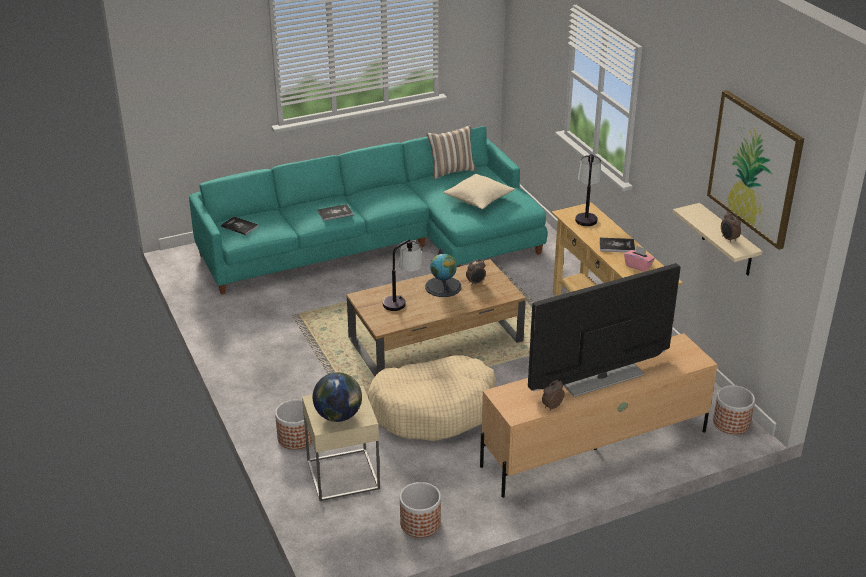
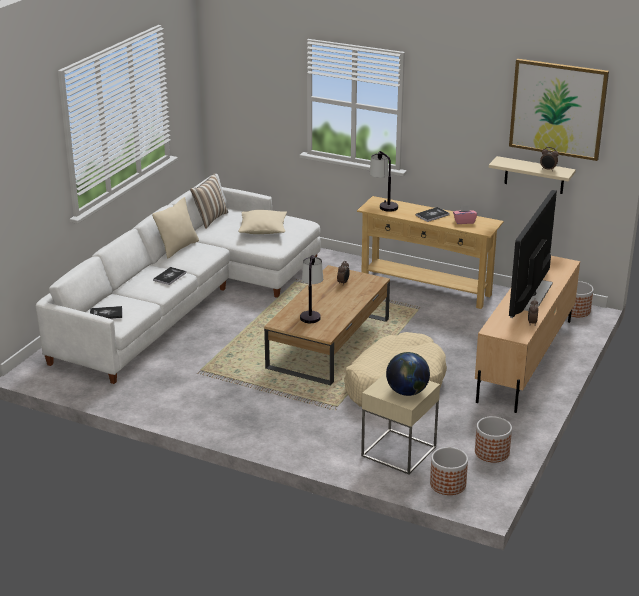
camera: 40 degrees left, 5 degrees down
(295, 437) = (330, 446): planter -> planter (447, 484)
(382, 242) = (188, 298): turquoise sofa -> white sofa
(383, 188) = (178, 248): none -> beige pillow
(443, 287) = (325, 294): globe -> none

